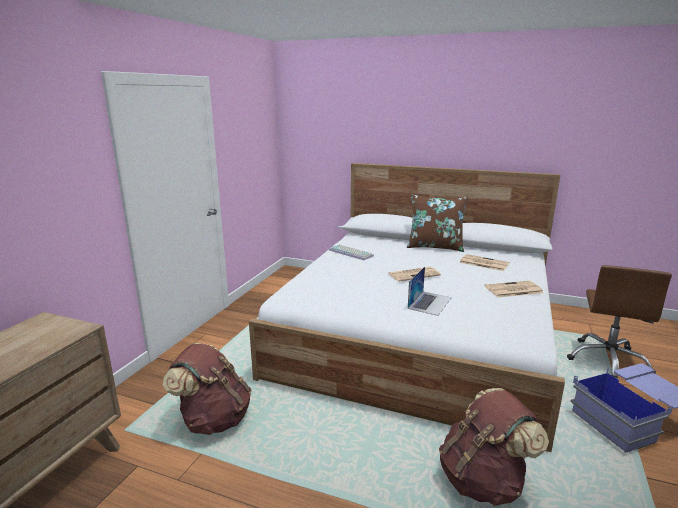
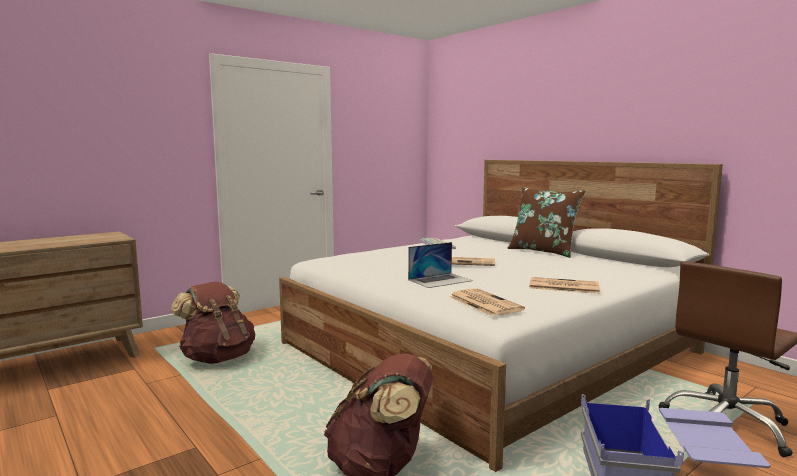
camera: 30 degrees right, 10 degrees down
(483, 263) = (575, 267): newspaper -> newspaper (483, 303)

